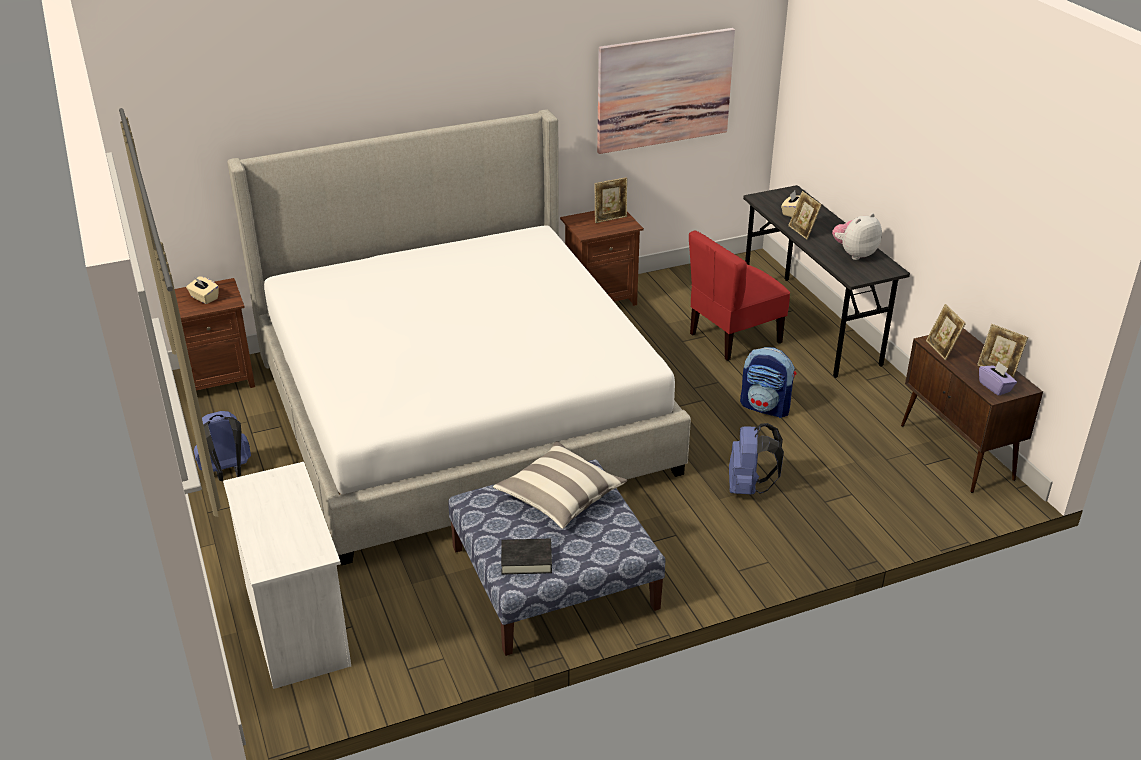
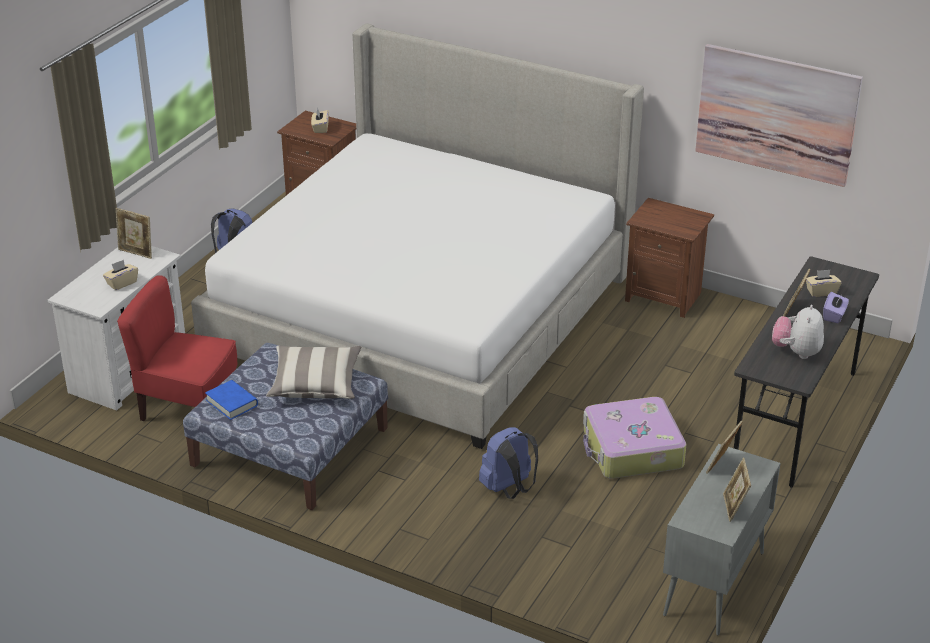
camera: 50 degrees right, 0 degrees up
(298, 519) = (122, 283): none -> beige tissue box
(526, 560) = (232, 403): black book -> blue book
(610, 219) = (682, 219): picture frame -> picture frame (136, 253)
(734, 338) = (711, 388): red chair -> red chair (188, 408)
(766, 407) = (631, 450): backpack -> suitcase
(854, 254) = (796, 352): plush toy -> plush toy turned 90 degrees counterclockwise
(957, 453) = (714, 584): brown cabinet -> grey cabinet
(995, 387) = (700, 516): purple tissue box -> purple tissue box (834, 315)

